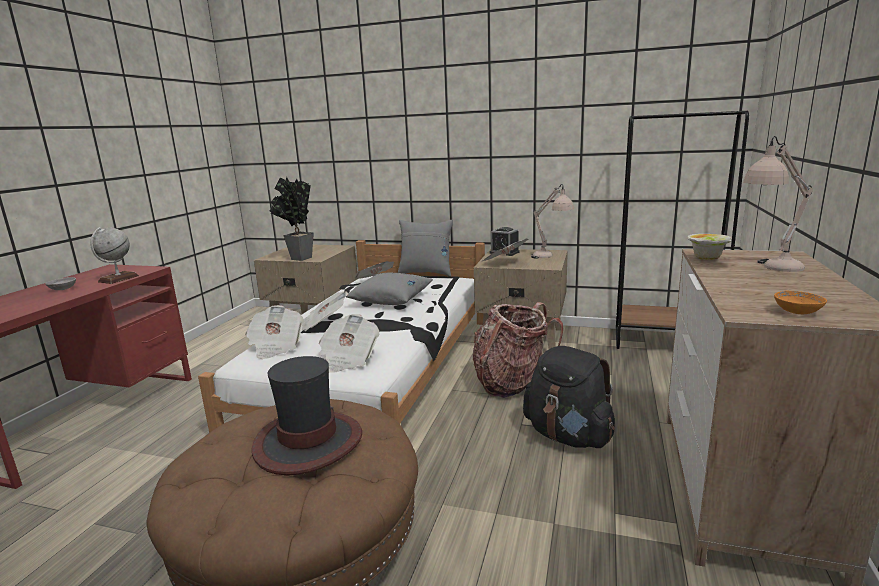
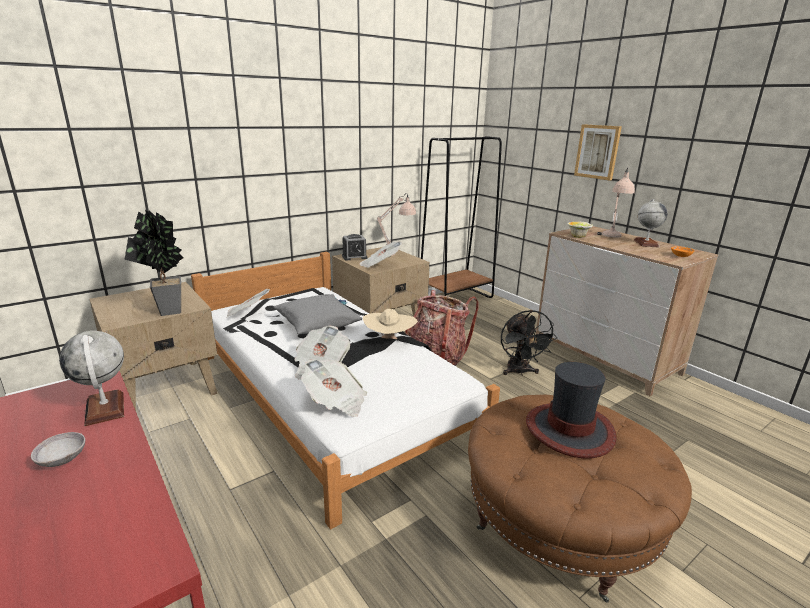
camera: 55 degrees left, 5 degrees up
(348, 359) = (418, 379): newspaper -> none
(403, 326) = (389, 340): none -> beige hat
(426, 274) = (278, 293): grey pillow -> none
(568, 436) = (520, 372): black backpack -> black fan
(806, 286) = (646, 243): none -> globe
(830, 117) = (597, 152): none -> picture

